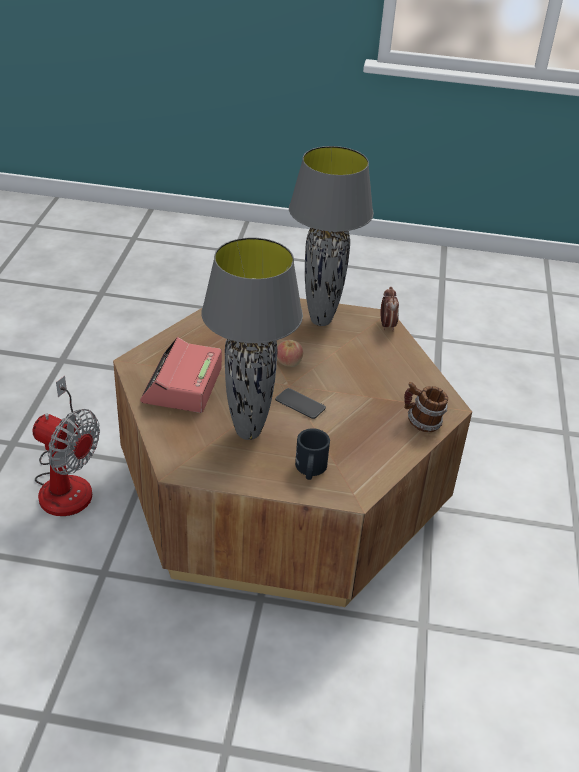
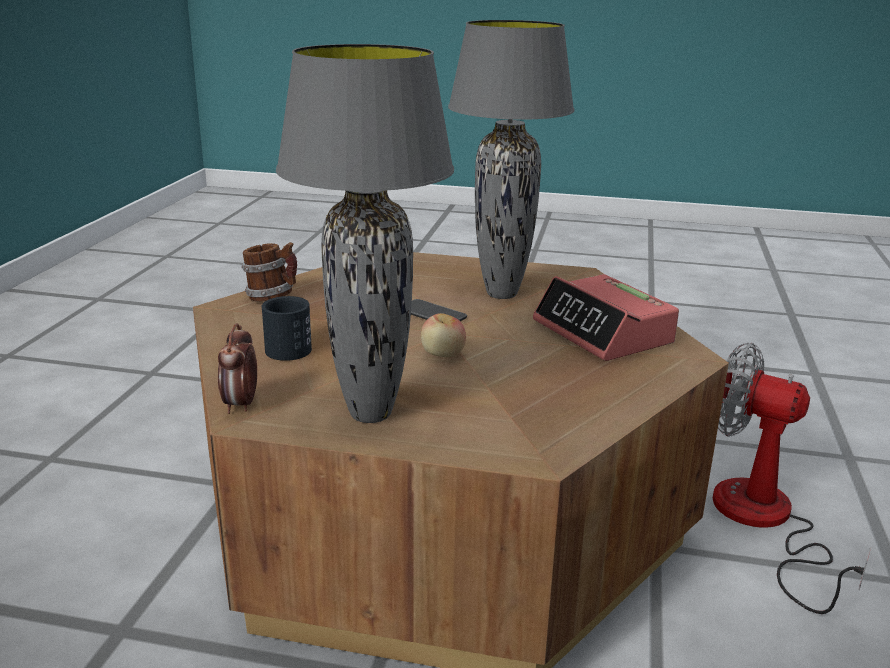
camera: 175 degrees left, 15 degrees down
(182, 385) = (603, 333): alarm clock -> alarm clock turned 135 degrees clockwise
(310, 470) = (429, 270): black mug -> black mug (292, 346)

